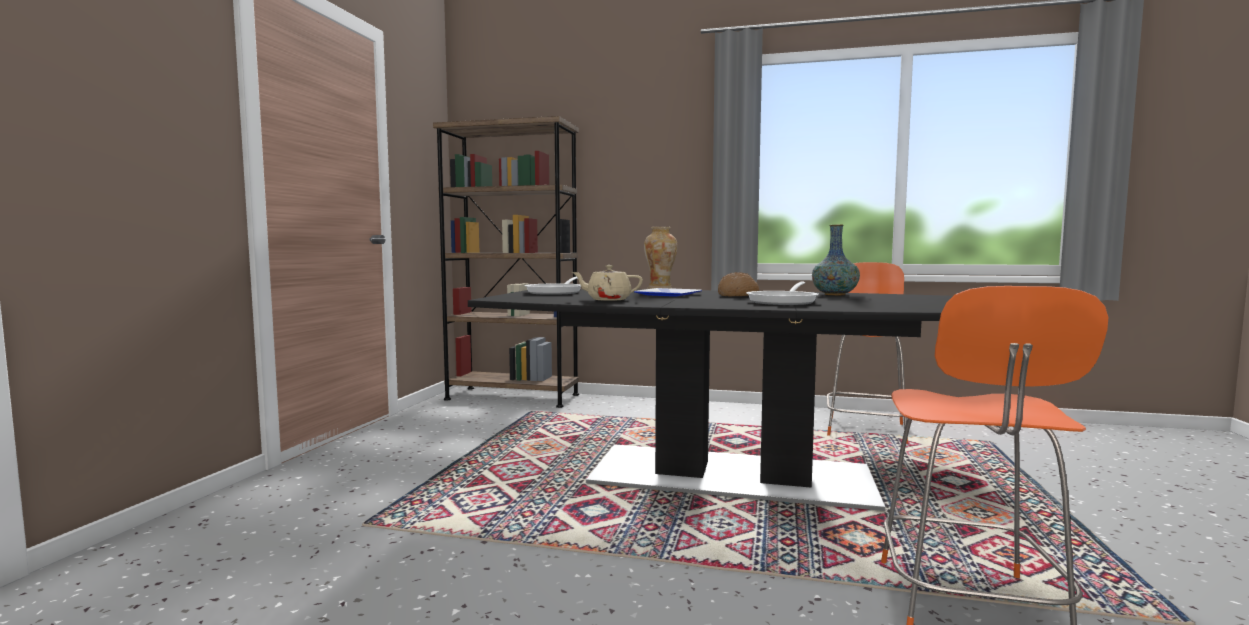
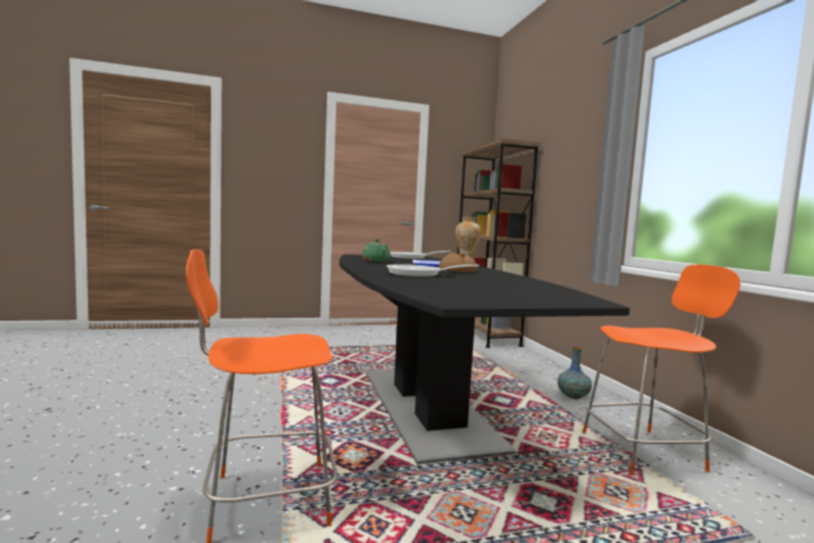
camera: 60 degrees right, 0 degrees up
(608, 299) = (375, 261): beige teapot -> green teapot
(834, 294) = (516, 281): vase -> vase (573, 396)

